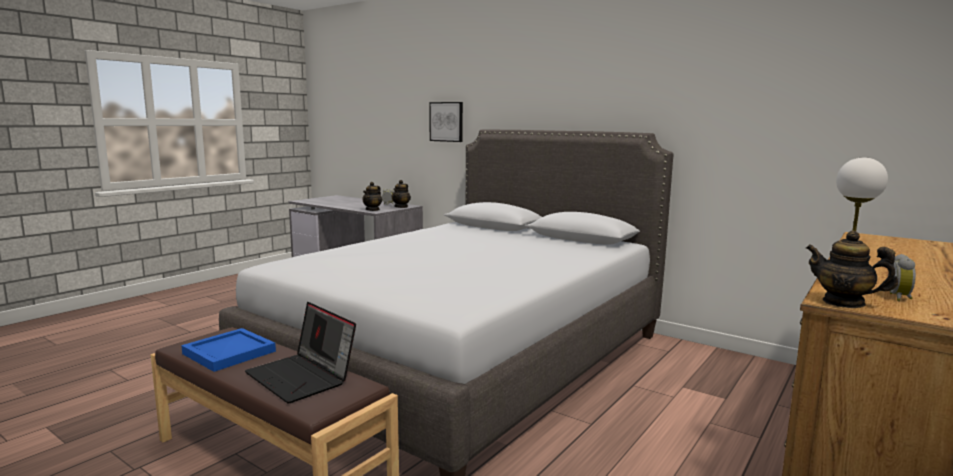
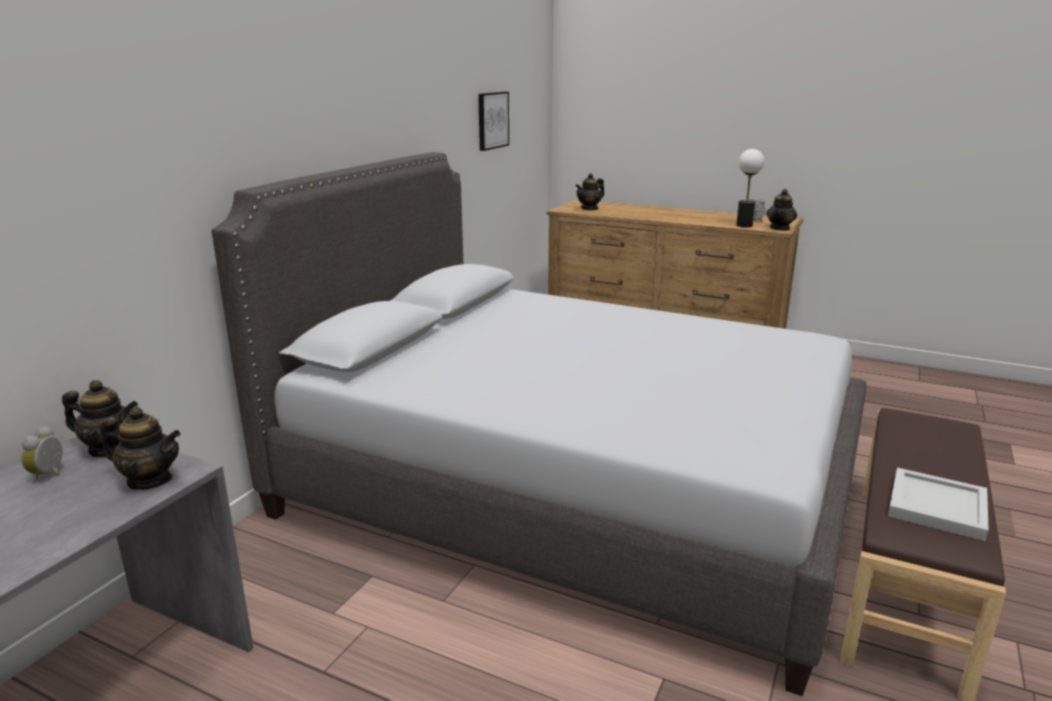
camera: 100 degrees left, 10 degrees up
(227, 352) = (938, 508): blue tray -> white tray
(302, 377) = (923, 445): laptop -> none
(446, 121) = (115, 192): picture -> picture (492, 120)
(887, 243) = (589, 208): none -> teapot

